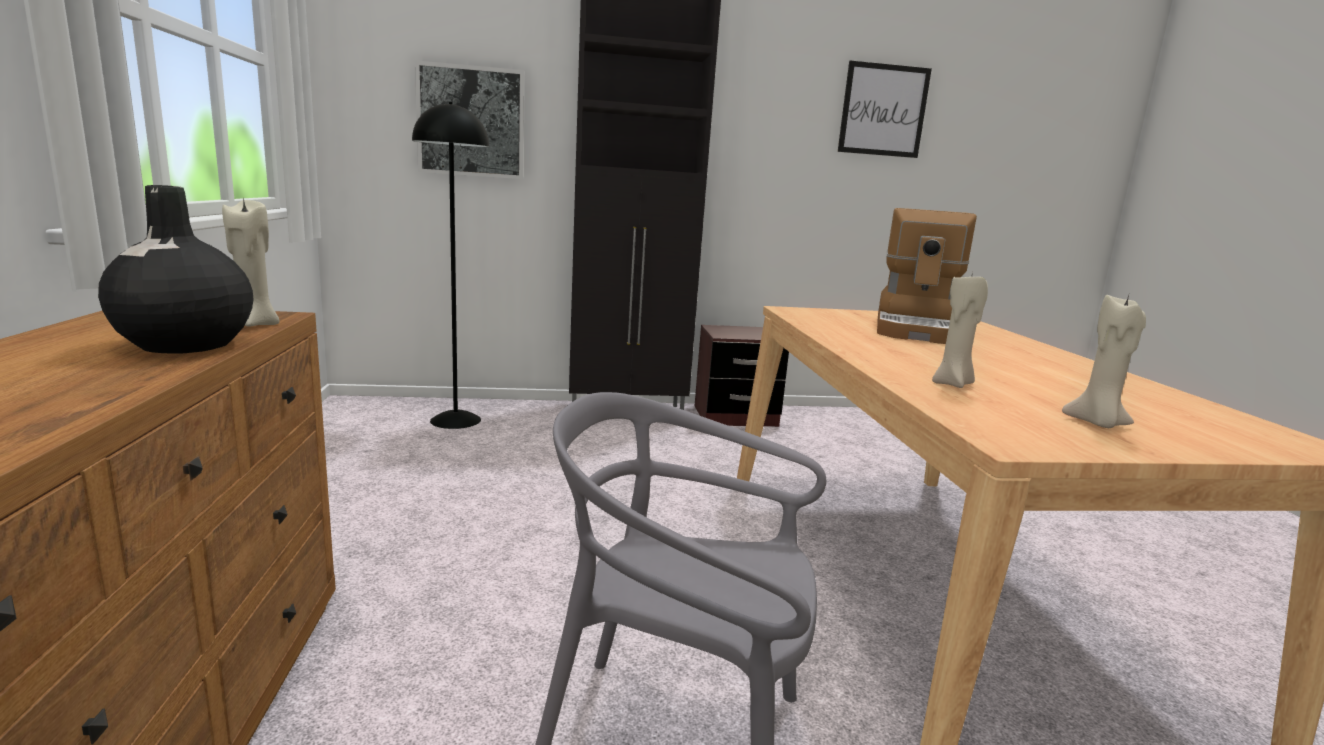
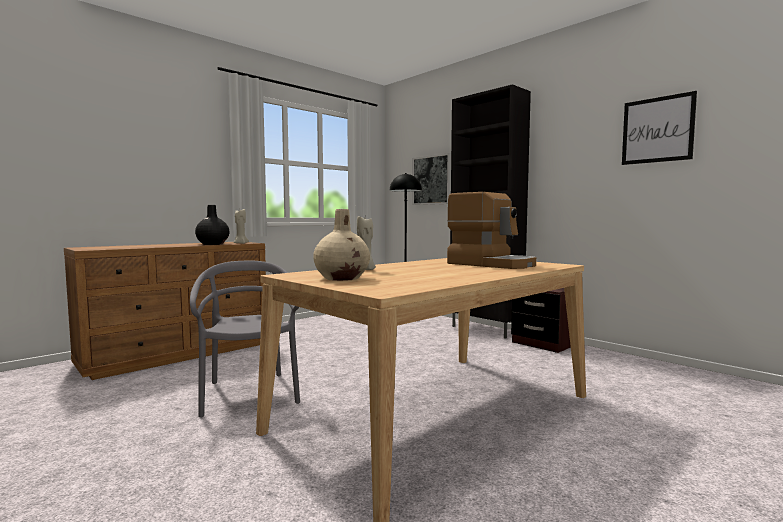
camera: 55 degrees right, 10 degrees down
(917, 328) = (491, 264): coffee machine -> coffee machine turned 120 degrees counterclockwise
(1096, 423) = (342, 278): beige candle -> beige vase

